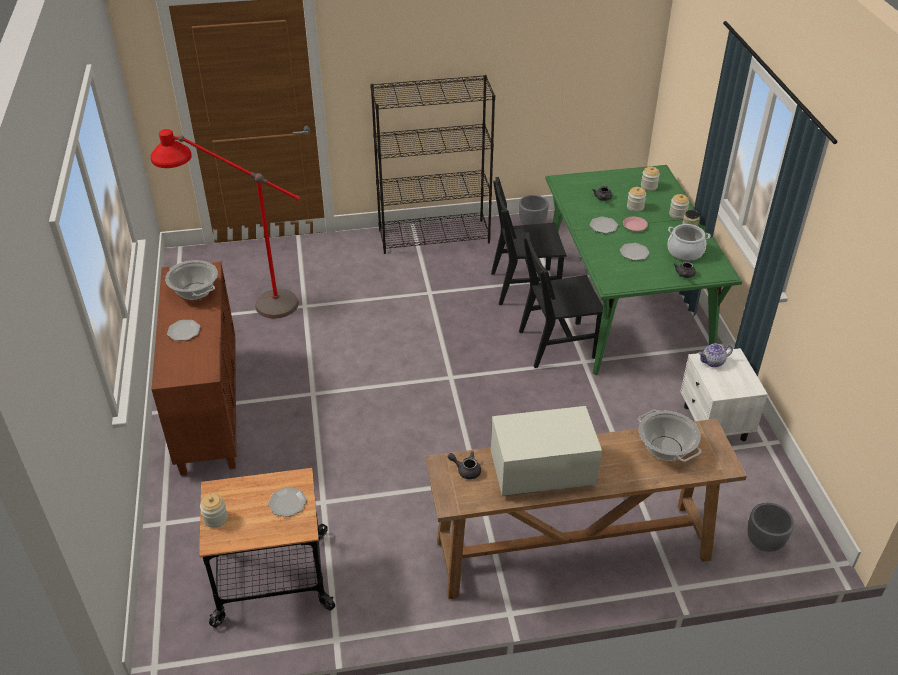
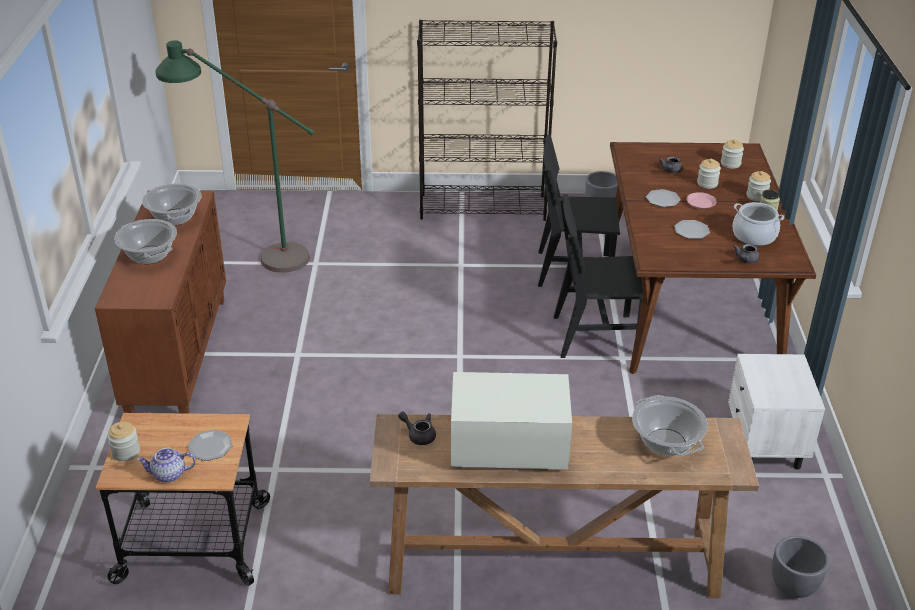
camera: 10 degrees right, 5 degrees down
(184, 331) = (149, 255): plate -> cooking pot
(246, 303) = (252, 253): red floor lamp -> green floor lamp
(625, 305) = (689, 303): green dining table -> brown dining table
(713, 362) = (765, 365): teapot -> teapot (168, 474)

